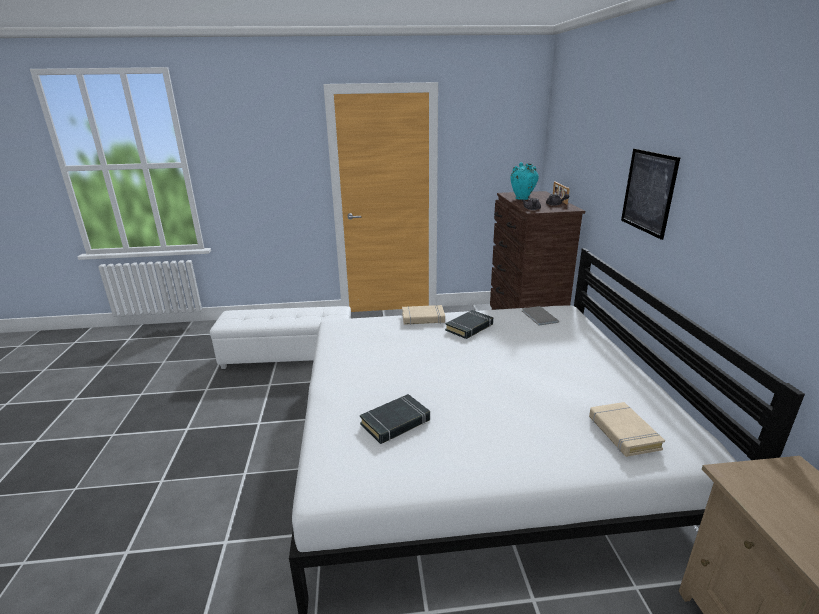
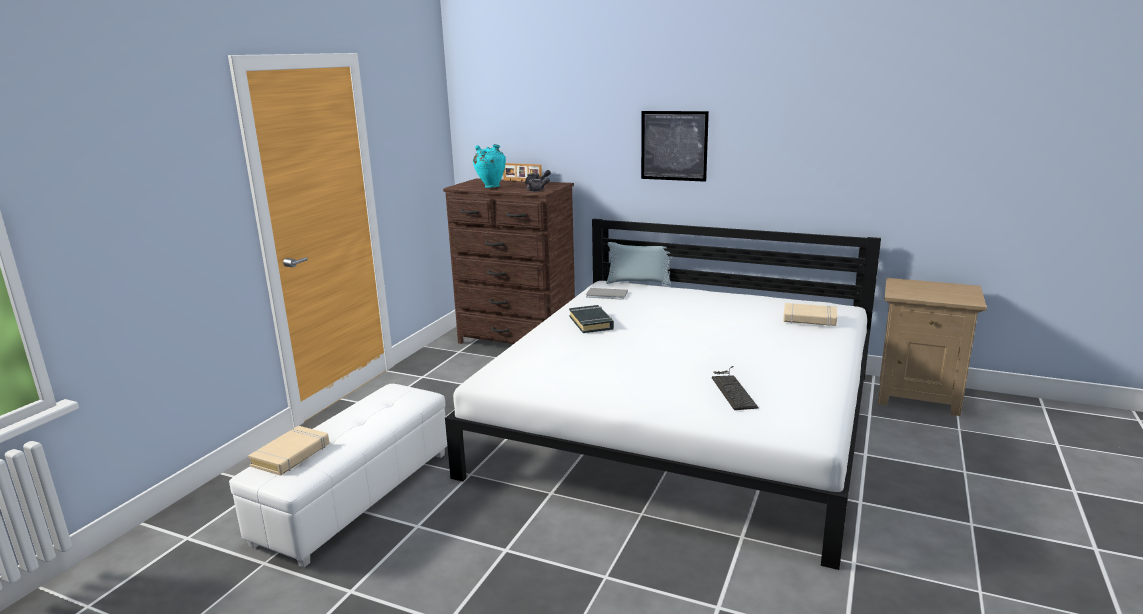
camera: 60 degrees left, 5 degrees down
(395, 422) = (732, 388): black book -> keyboard
(423, 318) = (540, 336): beige book -> beige book (291, 455)
(590, 321) = (639, 283): none -> blue pillow

